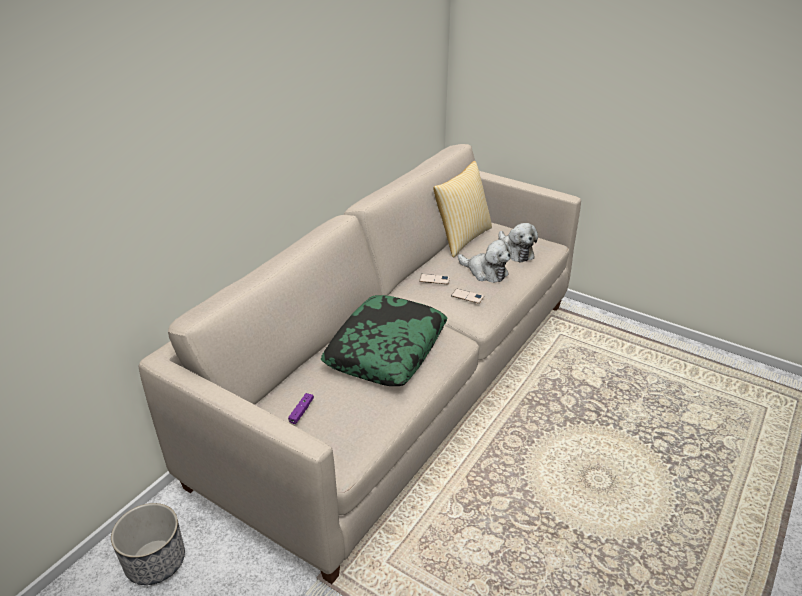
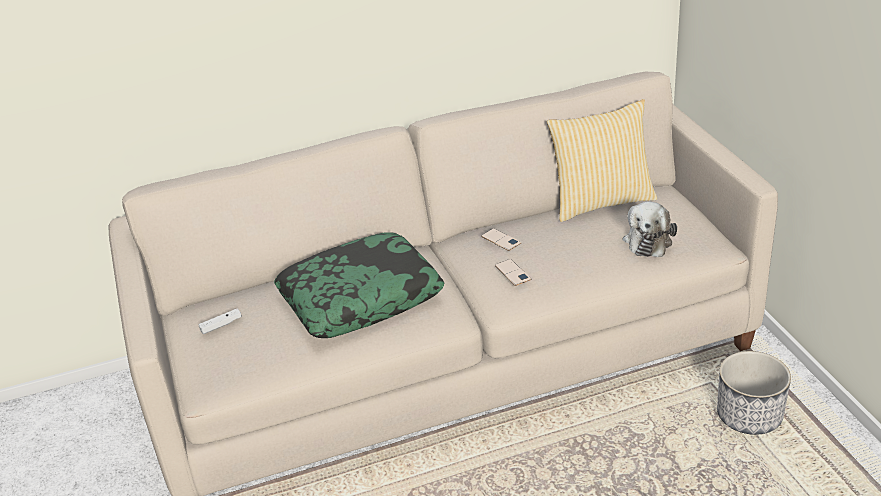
camera: 40 degrees right, 0 degrees up
(156, 562) = (88, 422): planter -> planter (749, 416)
(301, 411) = (221, 325): purple game controller -> white game controller
(485, 272) = (572, 252): plush toy -> none

